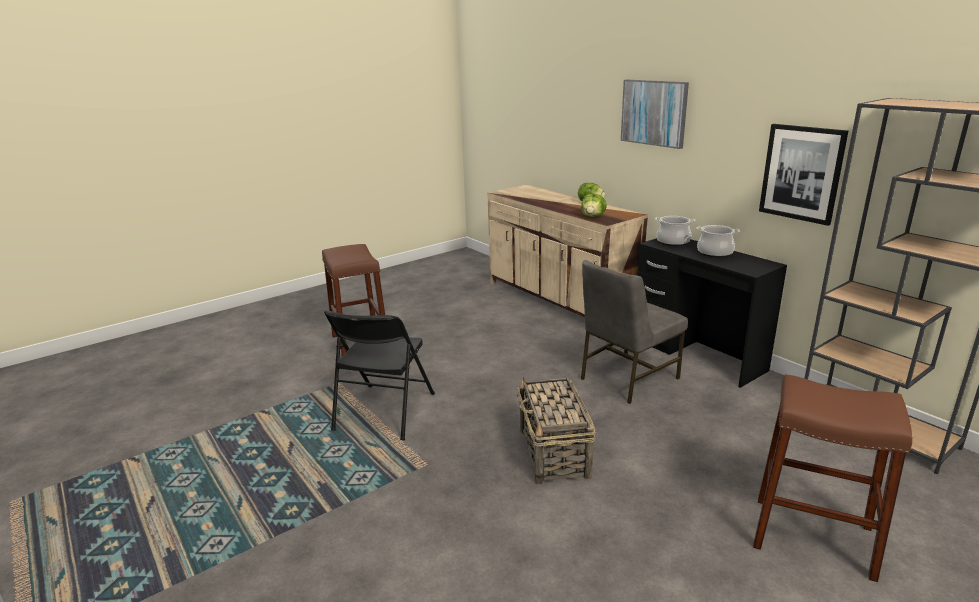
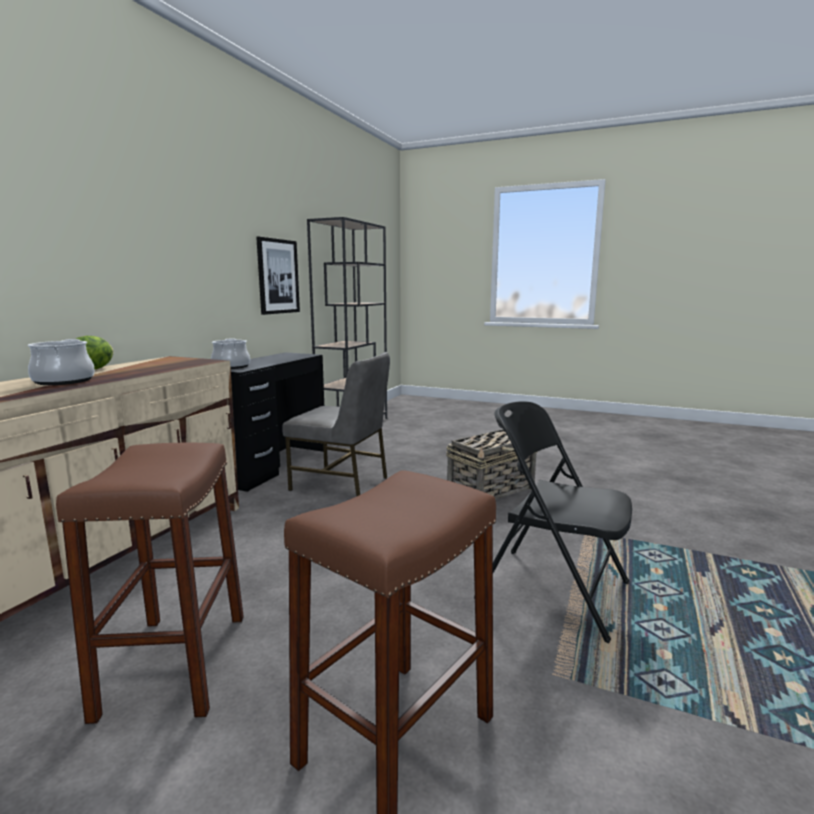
camera: 120 degrees left, 10 degrees down
(384, 411) = (553, 590): black chair -> black chair turned 135 degrees counterclockwise
(593, 217) = (184, 364): lettuce -> none
(654, 113) = (146, 223): picture -> none
(714, 253) = (263, 360): cooking pot -> cooking pot (64, 381)
(813, 537) = (471, 433): brown stool -> brown stool (175, 663)

